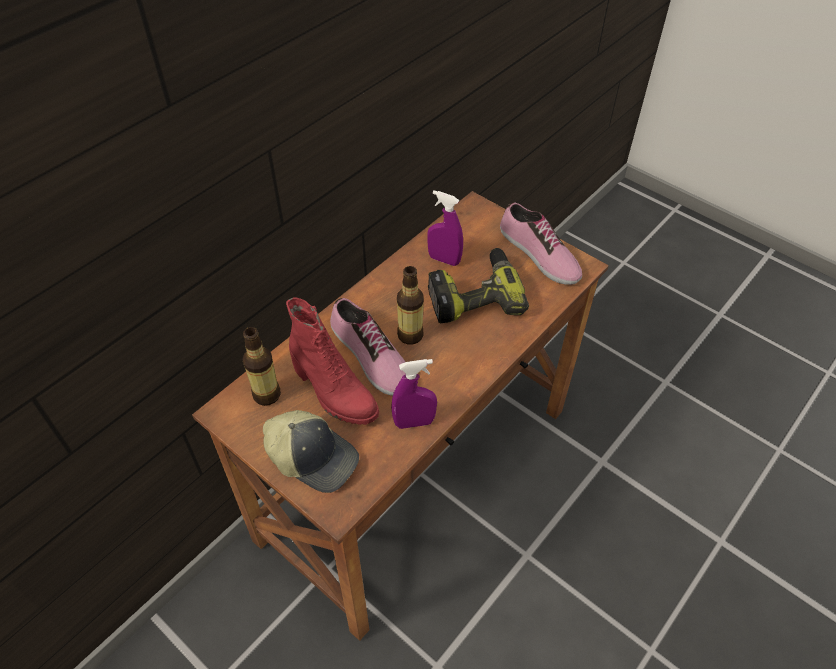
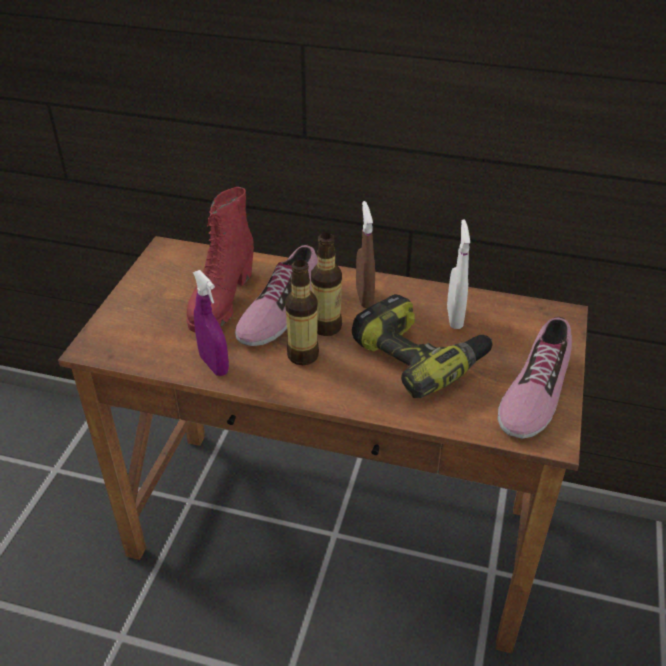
camera: 65 degrees right, 10 degrees down
(266, 395) = (196, 265): bottle -> bottle (302, 355)
(313, 457) = (141, 314): cap -> none
(388, 299) = (364, 297): none -> brown spray bottle
(444, 259) = (454, 317): purple spray bottle -> white spray bottle

